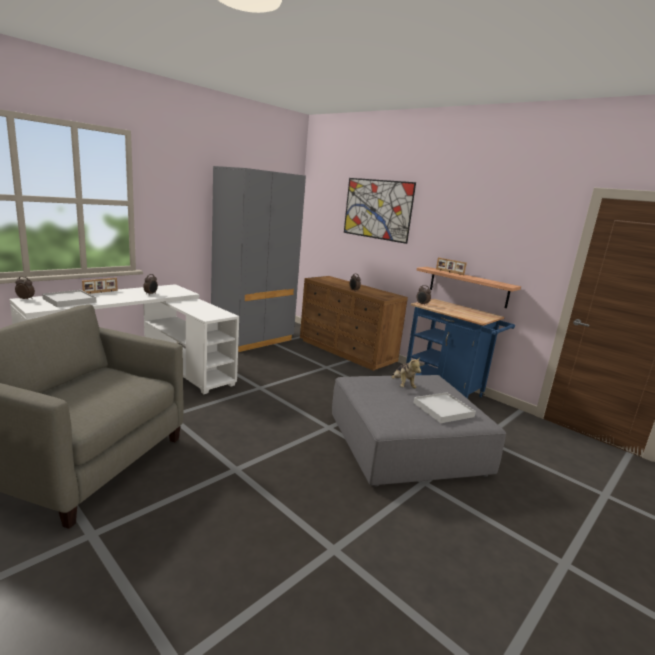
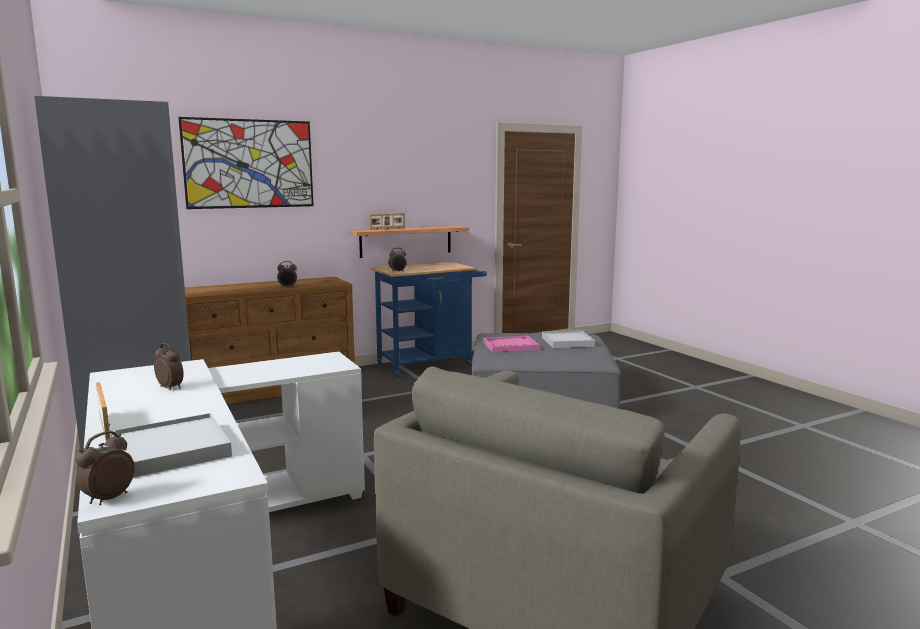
camera: 70 degrees left, 5 degrees down
(402, 385) = (510, 346): plush toy -> pink tray

